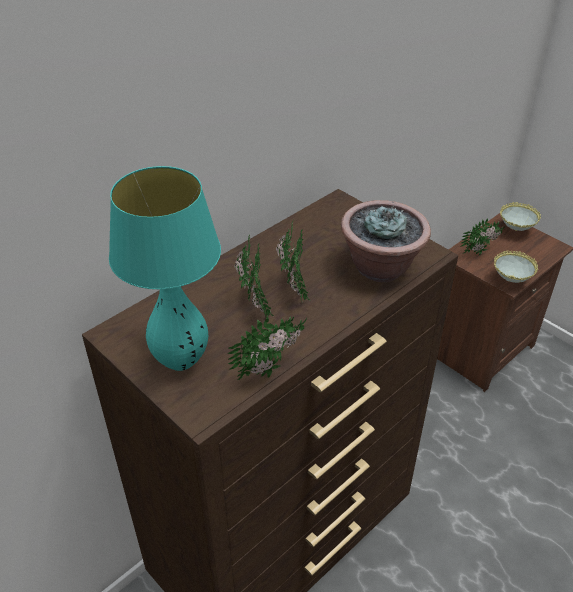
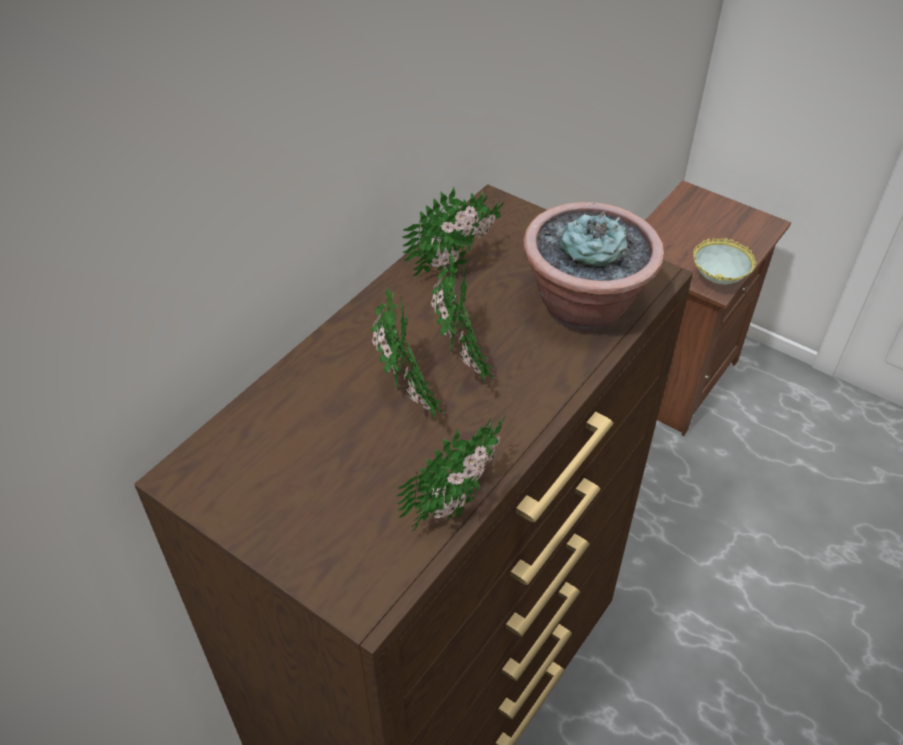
camera: 10 degrees left, 5 degrees up
(181, 360) = (310, 508): turquoise table lamp -> none
(481, 252) = (668, 243): potted plant -> potted plant (458, 267)
(515, 230) = (708, 206): bowl -> none

